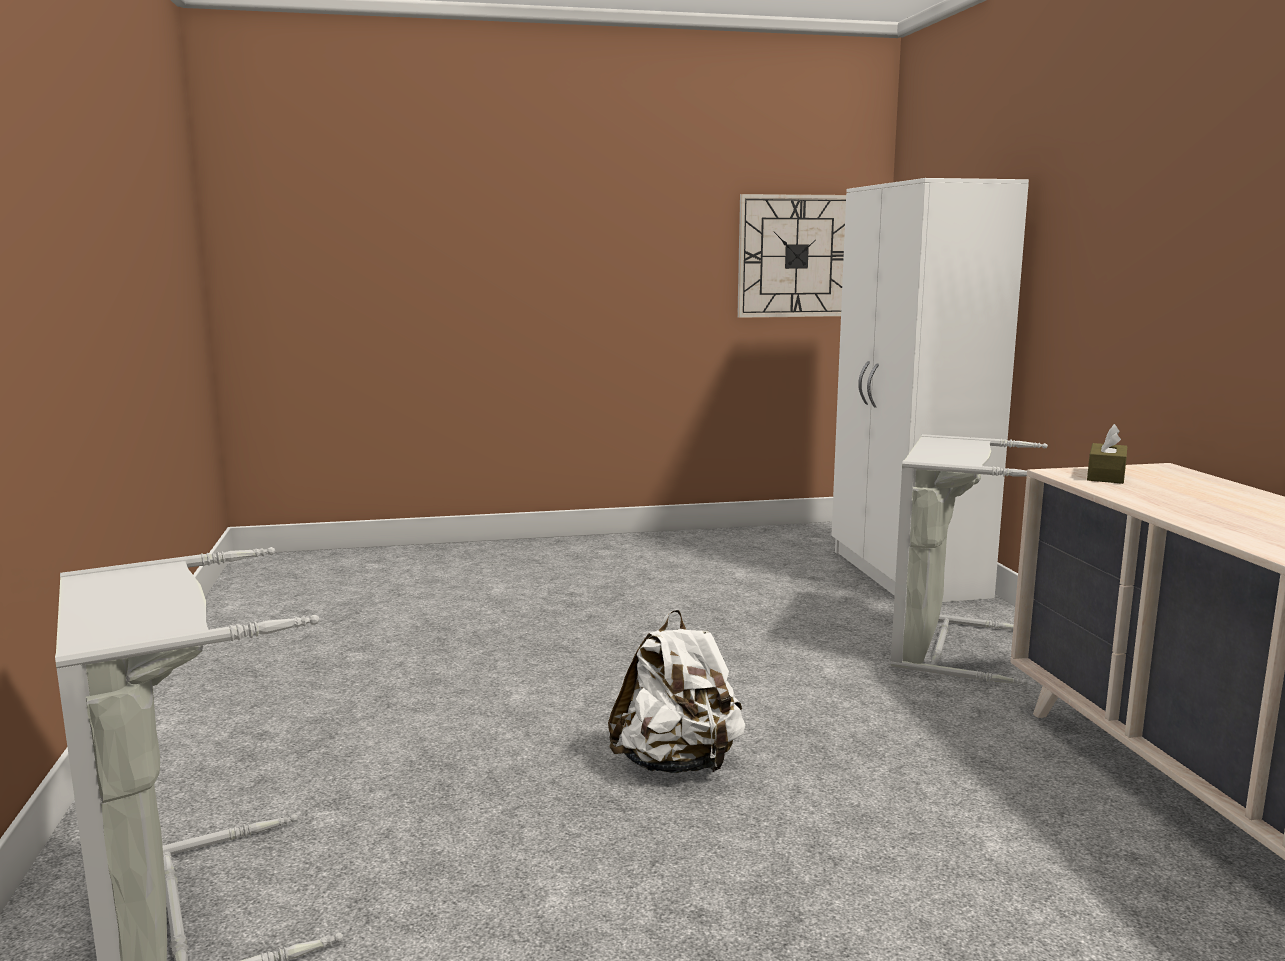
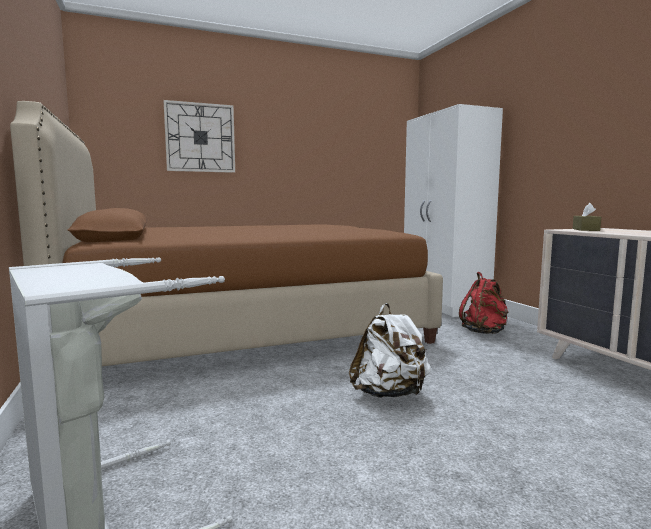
camera: 10 degrees left, 5 degrees down
(490, 609) = (243, 328): none -> brown bed
(795, 256) = (375, 158): wall clock -> wall clock (200, 137)
(942, 646) = (484, 332): grey laundry basket -> red backpack

